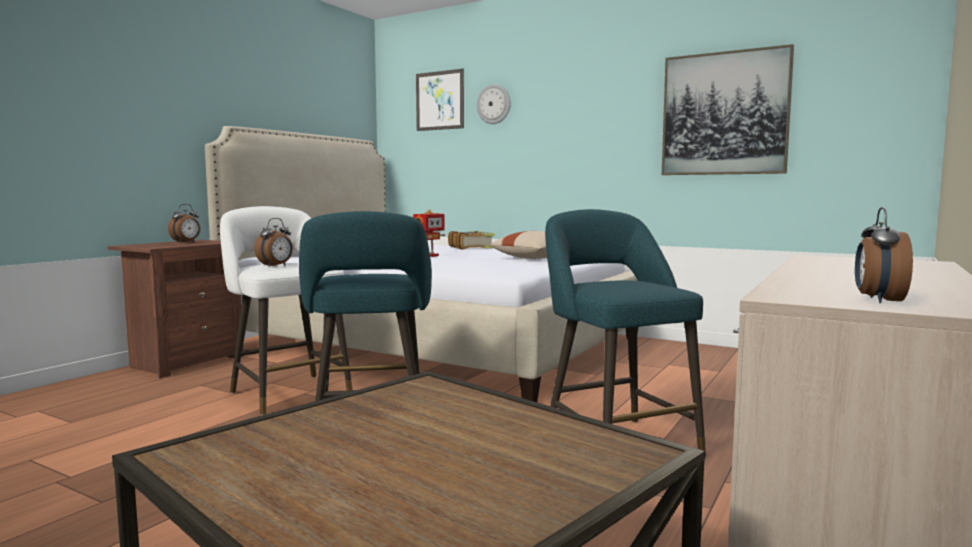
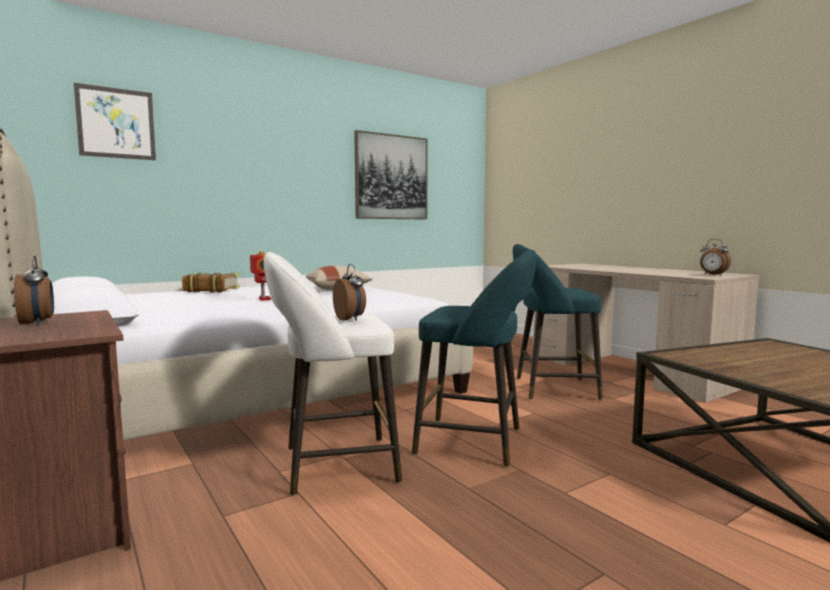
camera: 65 degrees left, 0 degrees up
(494, 104) = (195, 140): wall clock -> none

